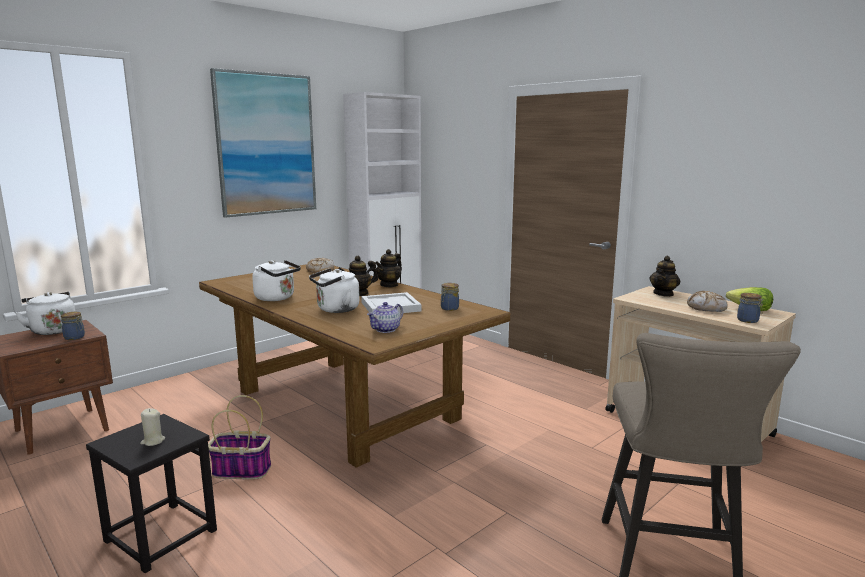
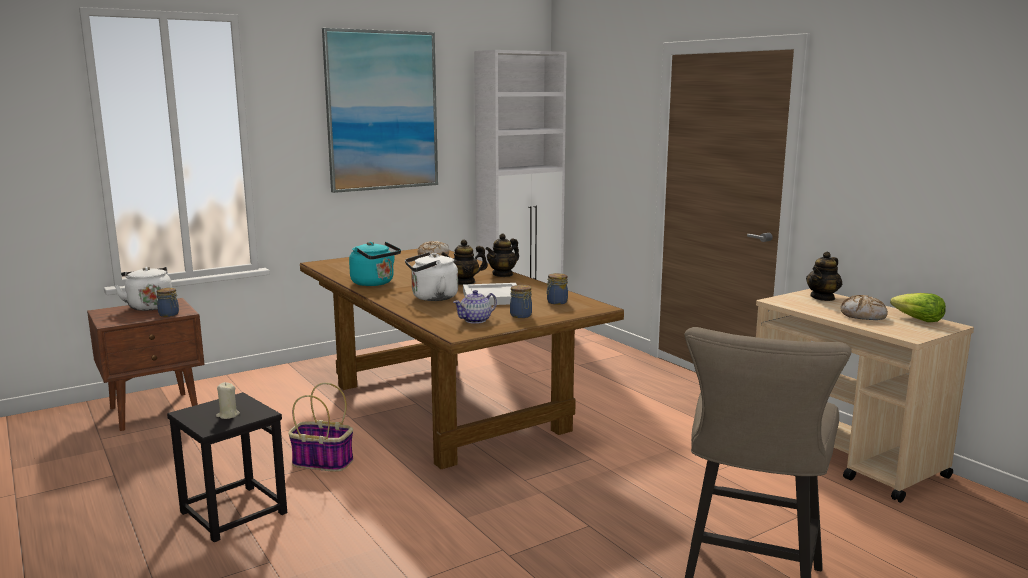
camera: 10 degrees right, 0 degrees up
(277, 298) = (375, 283): white kettle -> turquoise kettle
(748, 320) = (904, 332): jar -> jar (521, 316)

